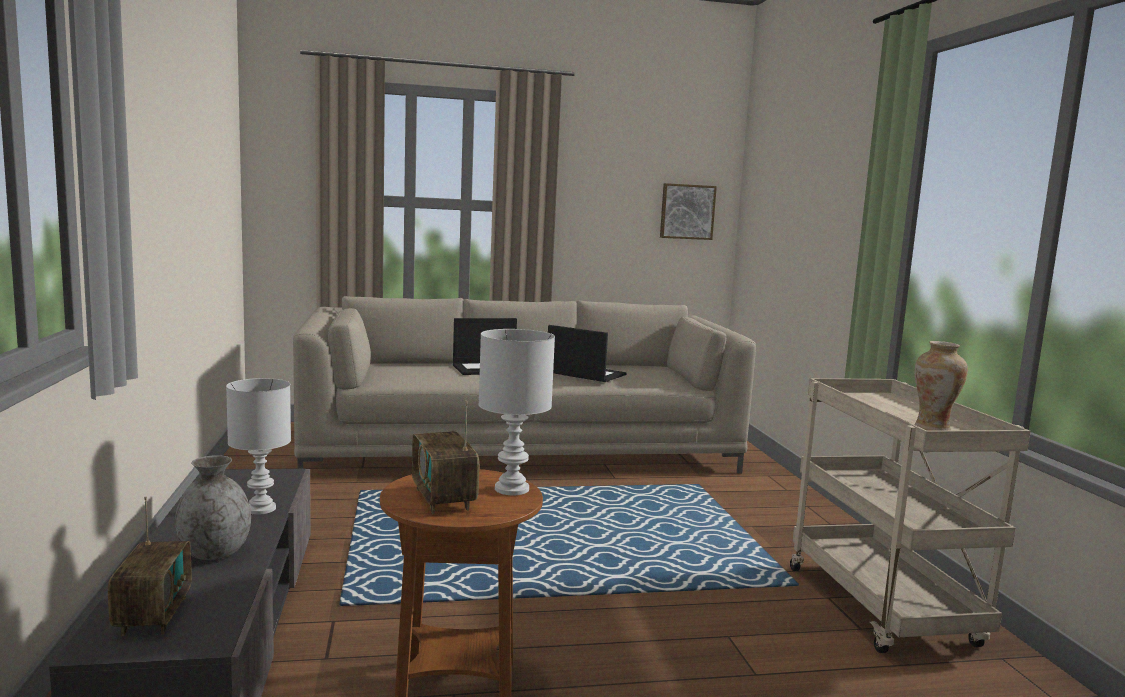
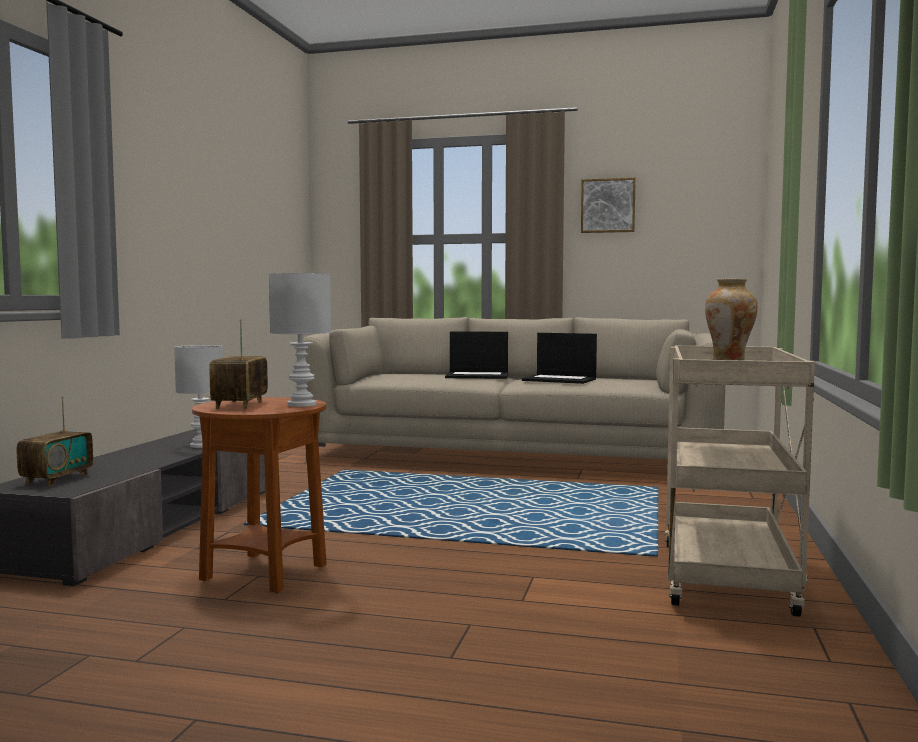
camera: 25 degrees right, 5 degrees down
(214, 553) = (136, 460): grey vase -> none
(584, 373) = (560, 380): laptop -> laptop turned 150 degrees clockwise
(687, 211) = (704, 230): picture -> picture (608, 206)

